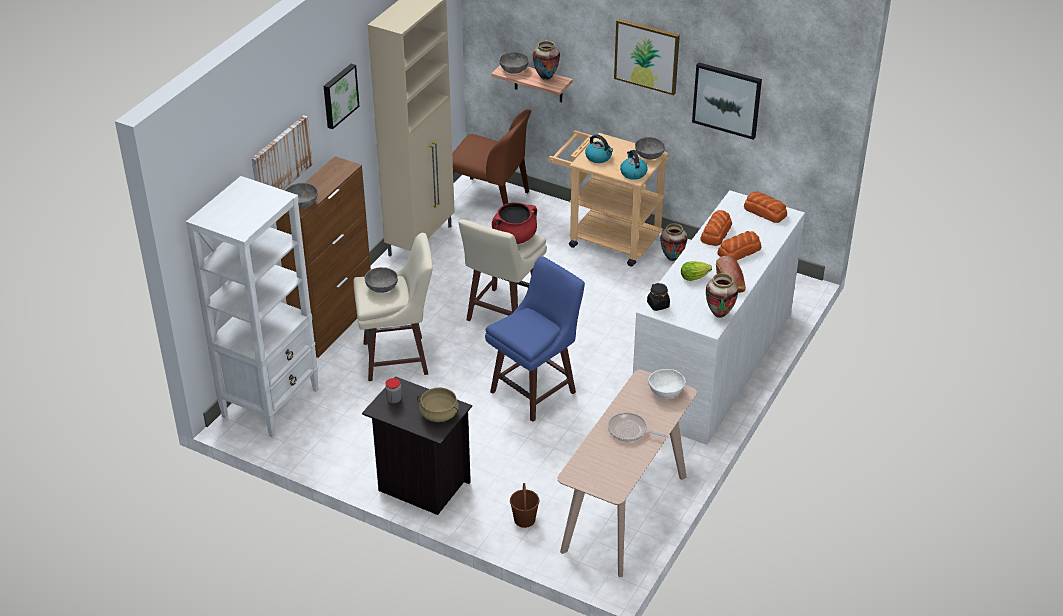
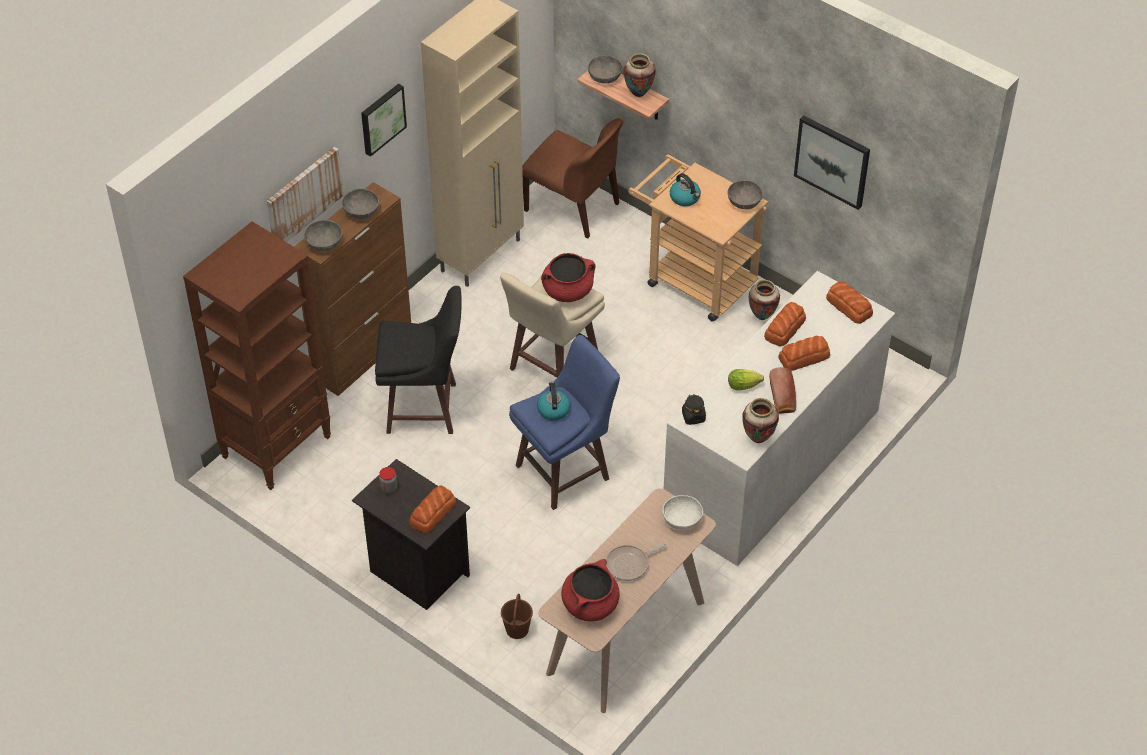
camera: 10 degrees right, 10 degrees up
(271, 402) = (277, 446): white bookcase -> brown bookcase
(382, 287) = (407, 339): grey bowl -> grey bowl (361, 212)
(398, 358) = (424, 409): beige stool -> black stool
(438, 414) = (432, 513): beige cooking pot -> bread
(603, 467) = (590, 604): none -> red cooking pot
(630, 431) = (630, 564): frying pan -> frying pan turned 60 degrees counterclockwise
(633, 173) = (719, 225): kettle -> kettle (553, 409)
(647, 56) = (749, 95): picture -> none

